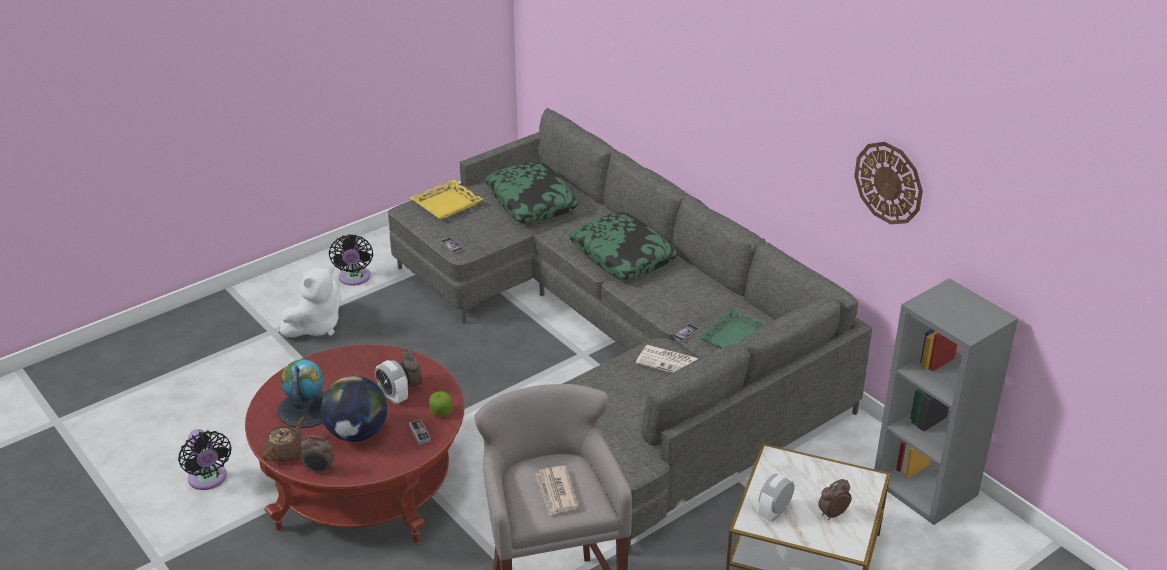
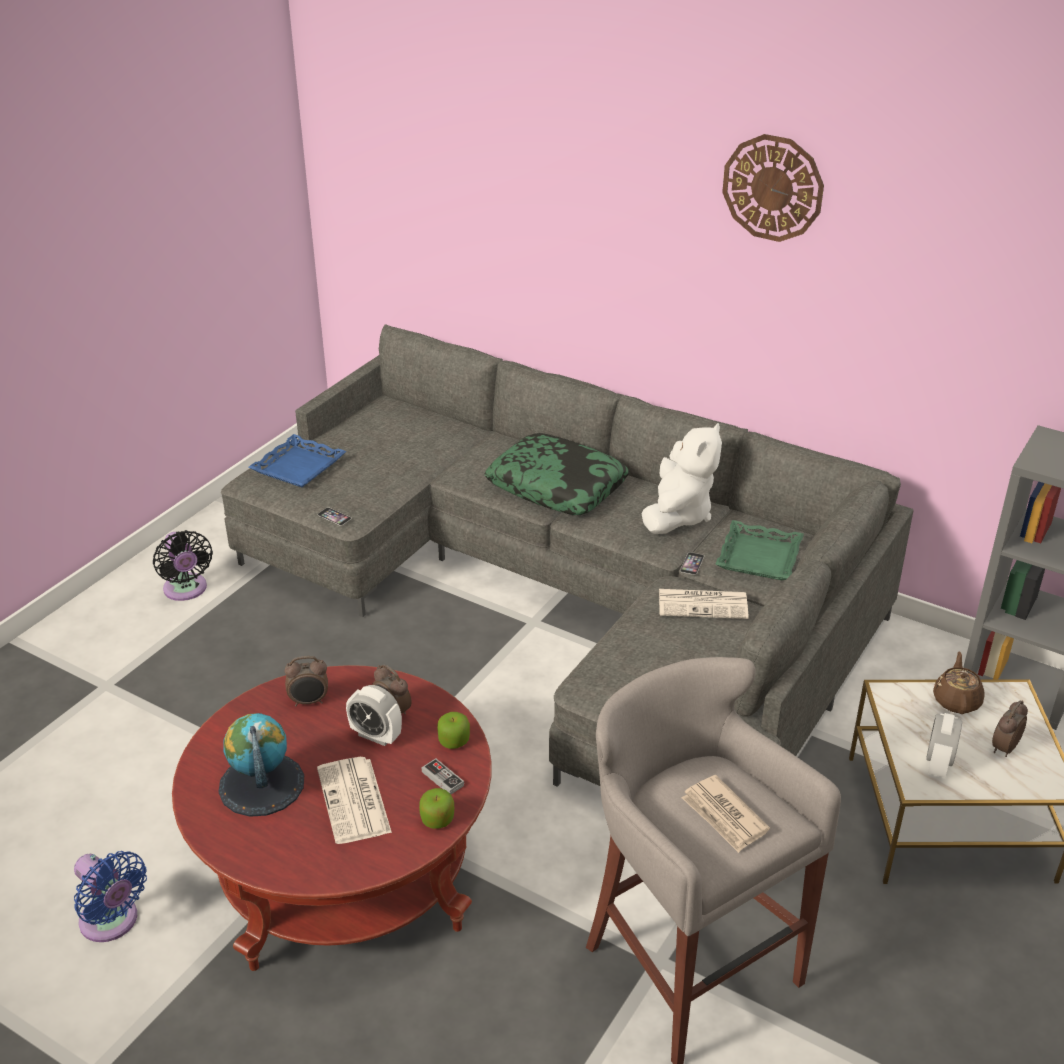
camera: 20 degrees left, 0 degrees up
(208, 479) = (112, 922): black fan -> blue fan
(285, 452) = (265, 857): brown teapot -> brown teapot (956, 700)
(316, 327) = (165, 665): white plush toy -> white plush toy (678, 515)
(319, 470) = (330, 871): alarm clock -> alarm clock (309, 701)
(357, 433) = (355, 801): globe -> newspaper
(401, 457) = (437, 819): none -> apple
(447, 204) = (299, 467): yellow tray -> blue tray
(531, 202) = (405, 443): pillow -> none
(889, 182) = (937, 322): wall clock -> wall clock (773, 188)

